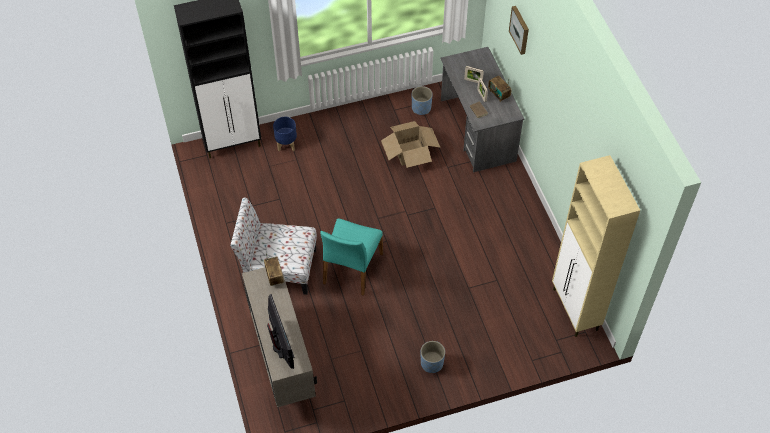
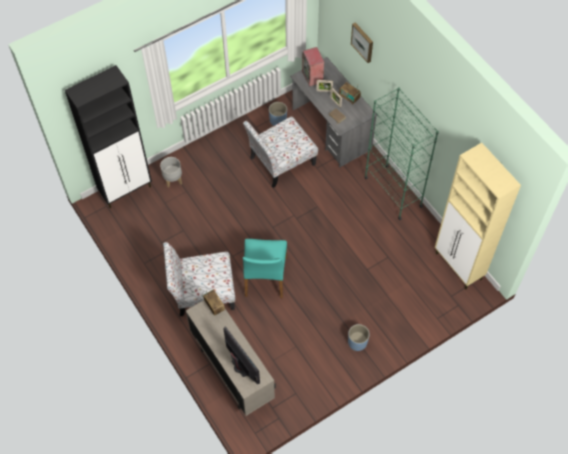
camera: 15 degrees left, 5 degrees up
(286, 144) = (173, 179): blue planter -> grey planter
(410, 152) = (281, 162): cardboard box -> chair
(465, 64) = (313, 77): none -> speaker
(525, 212) = (393, 192): none -> green bookcase

